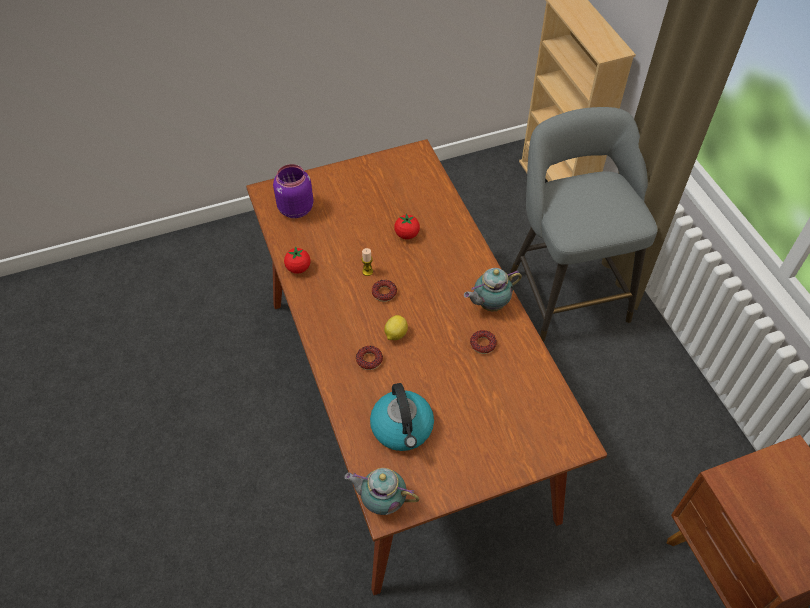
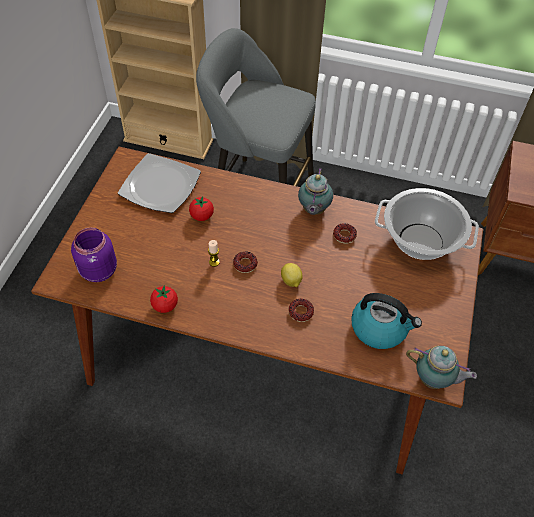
camera: 55 degrees left, 0 degrees up
(381, 501) = (434, 380): teapot -> teapot turned 120 degrees counterclockwise
(411, 189) = (159, 186): none -> plate
(534, 407) = (420, 241): none -> cooking pot

